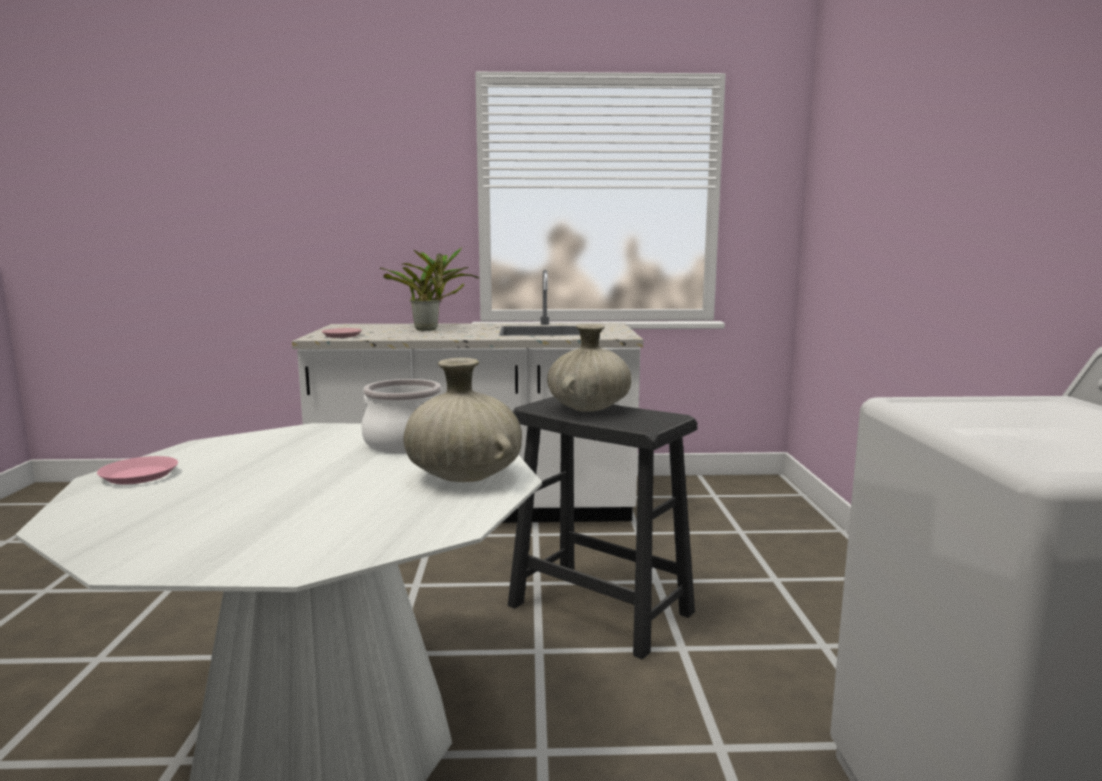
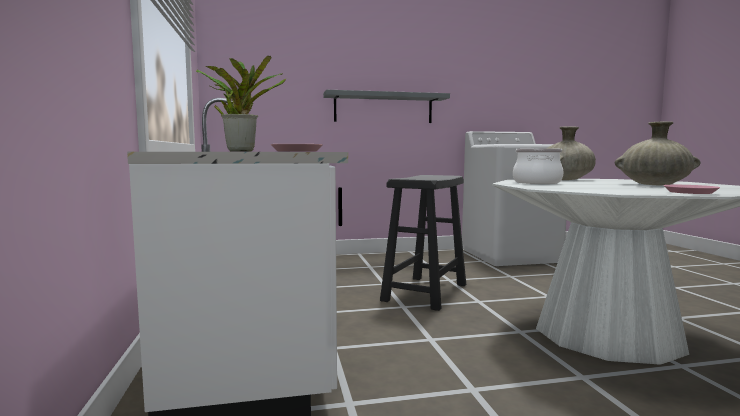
camera: 100 degrees left, 5 degrees down
(589, 408) = (421, 177): beige vase -> beige vase (654, 185)
(967, 254) = (383, 108): none -> grey shelf

